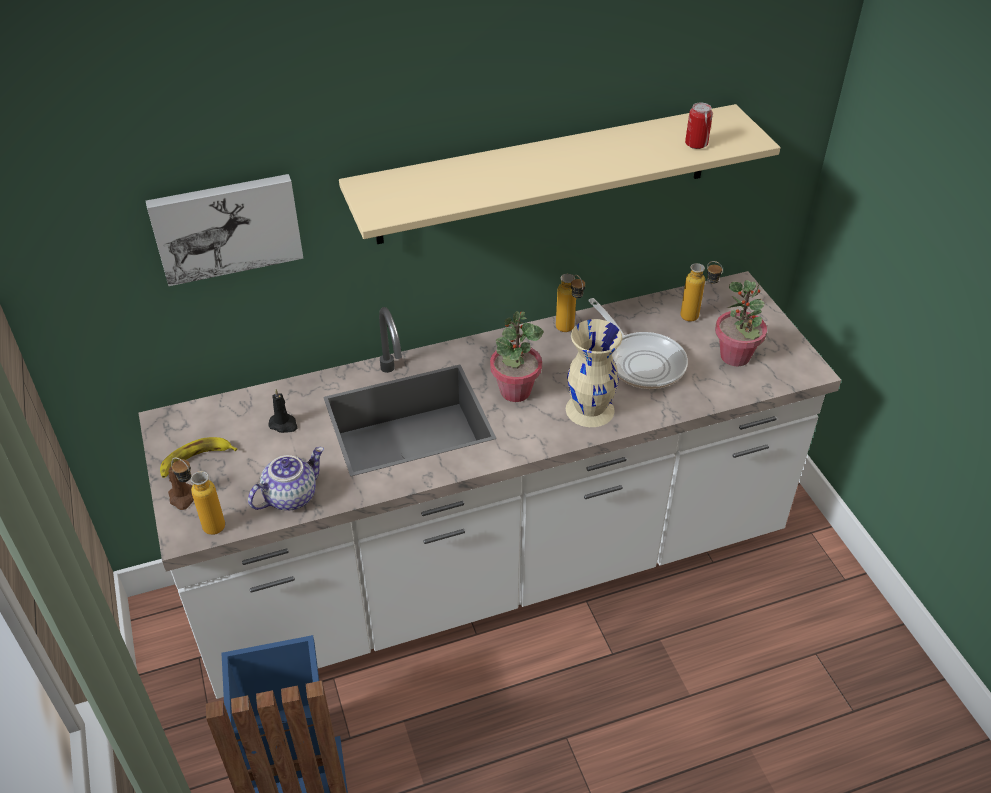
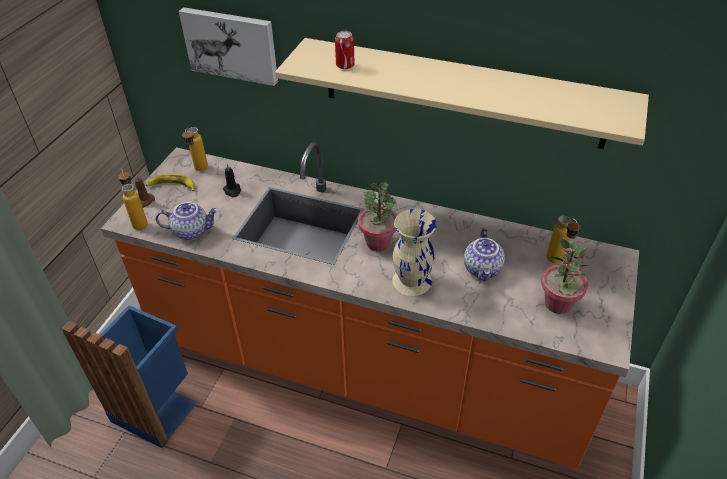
camera: 40 degrees right, 0 degrees up
(495, 570) = (365, 368): white counter -> orange counter
(569, 331) = (455, 224): bottle -> bottle (199, 171)
(641, 361) = (483, 269): frying pan -> teapot
(696, 144) = (572, 109): can -> can (345, 65)

